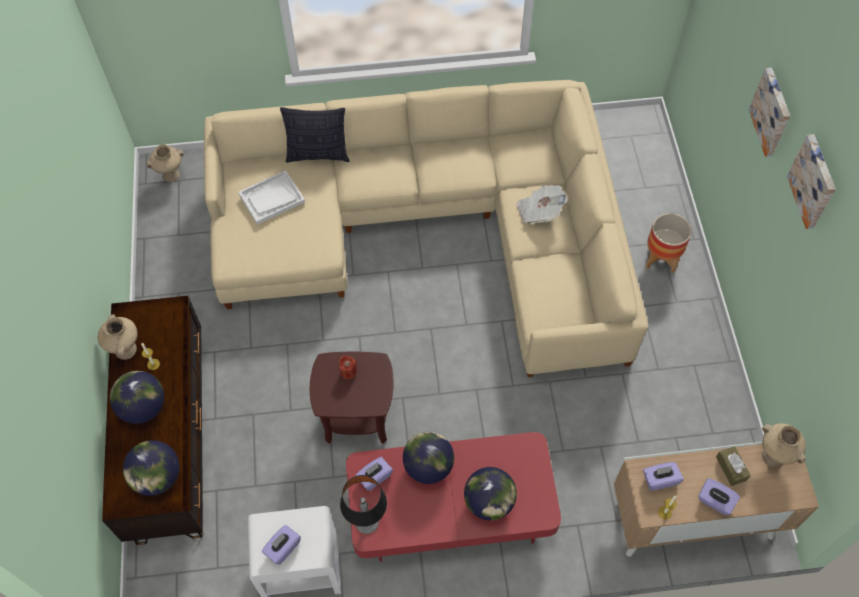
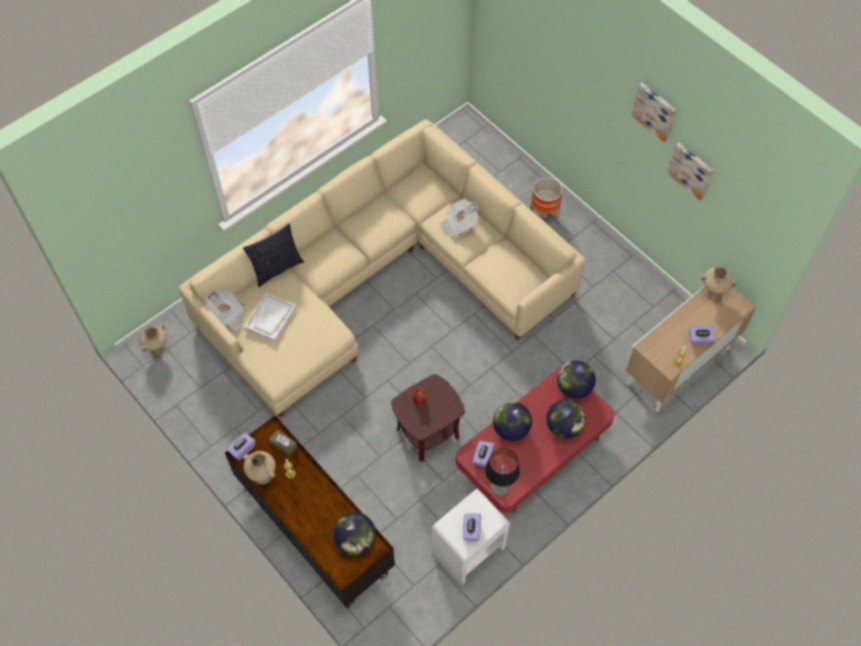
camera: 35 degrees left, 0 degrees up
(143, 407) = (308, 504): globe -> globe (574, 388)
(235, 172) = (228, 315): none -> newspaper
(660, 480) = (661, 346): purple tissue box -> purple tissue box (242, 449)
(731, 468) = (695, 314): brown tissue box -> brown tissue box (283, 445)
(772, 112) = (595, 80): picture -> picture (691, 170)

